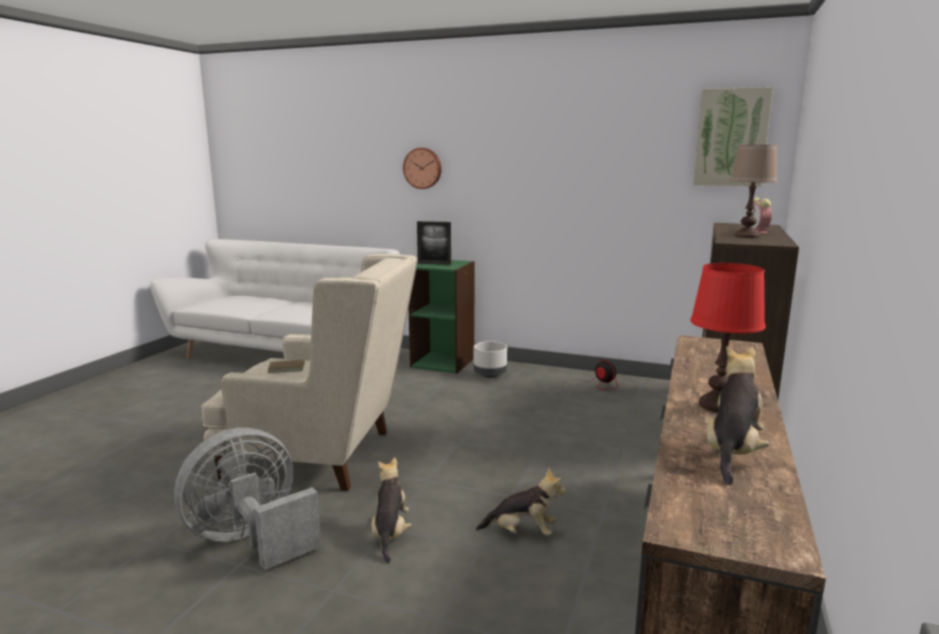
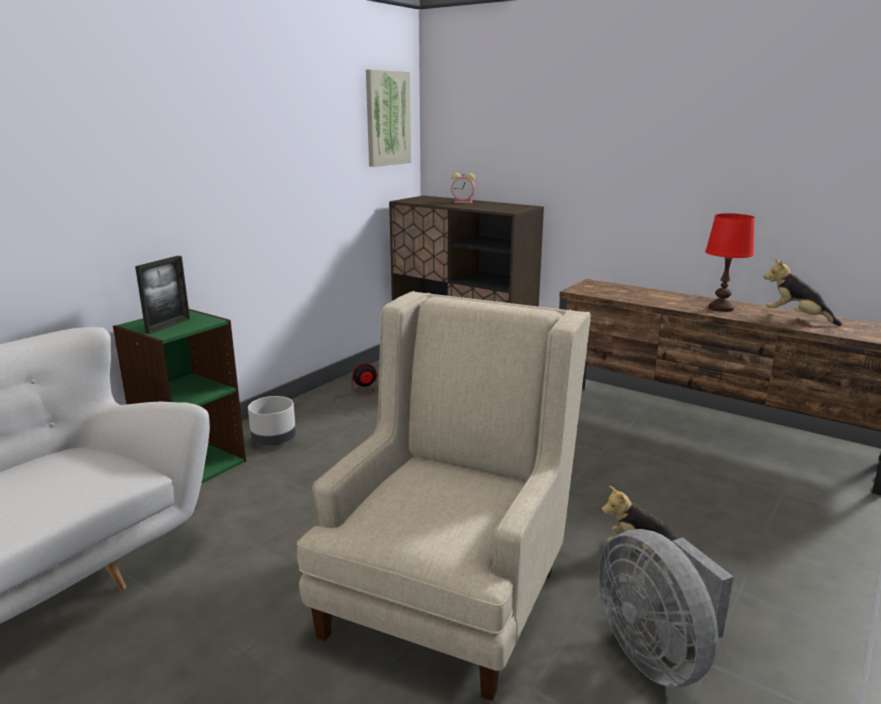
camera: 75 degrees left, 5 degrees up
(286, 368) = (422, 505): brown book -> none
(423, 168) = (73, 178): wall clock -> none
(522, 532) = (638, 481): plush toy -> none
(747, 236) = (485, 206): brown table lamp -> none

